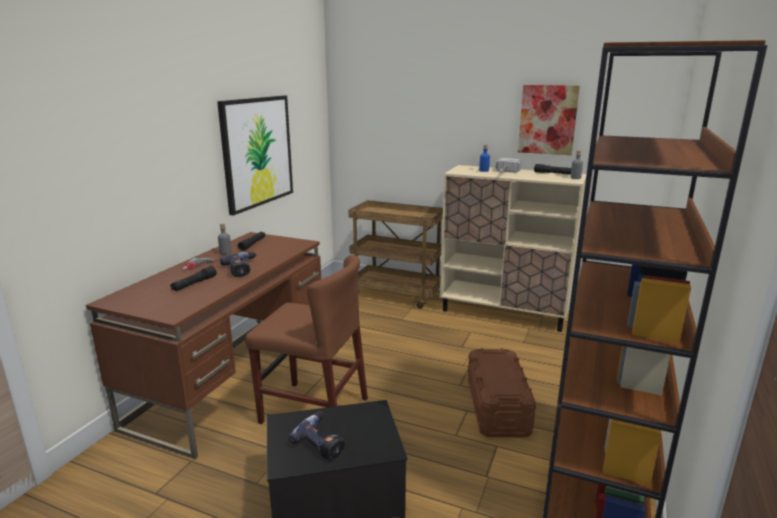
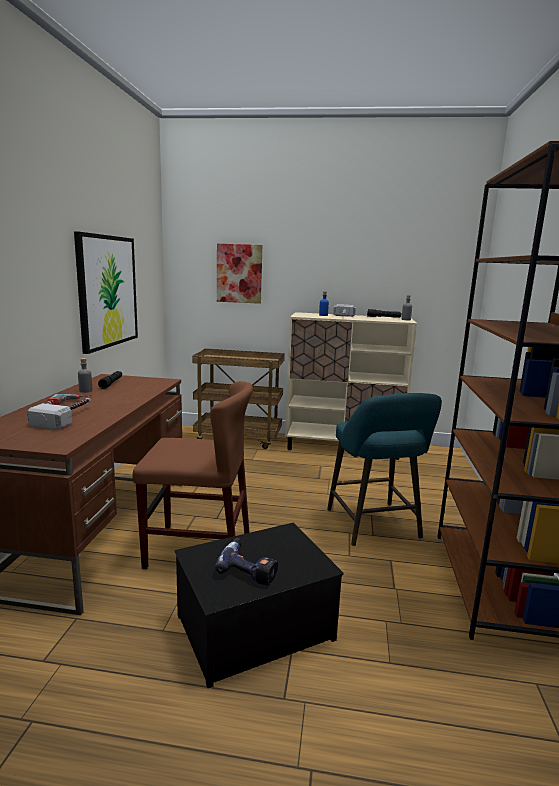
camera: 15 degrees left, 5 degrees down
(194, 284) = (67, 417): black flashlight -> hammer
(243, 269) = (115, 403): power drill -> none
(497, 407) = (375, 527): brown storage box -> turquoise stool
(547, 119) = (375, 270): picture -> picture (239, 273)

